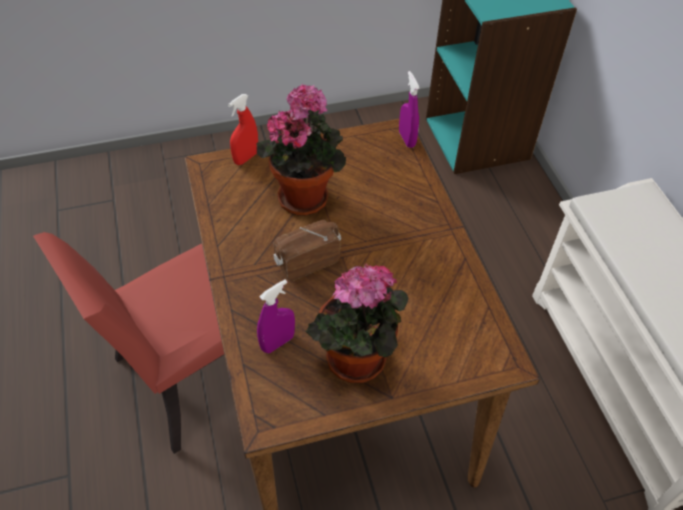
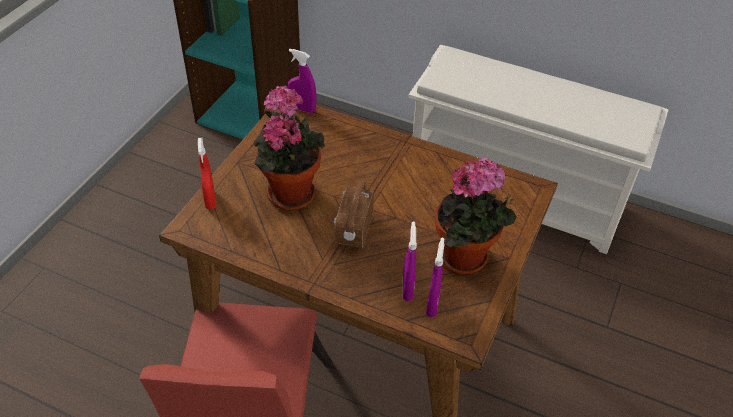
camera: 50 degrees left, 5 degrees down
(277, 372) = (432, 305): none -> purple spray bottle

